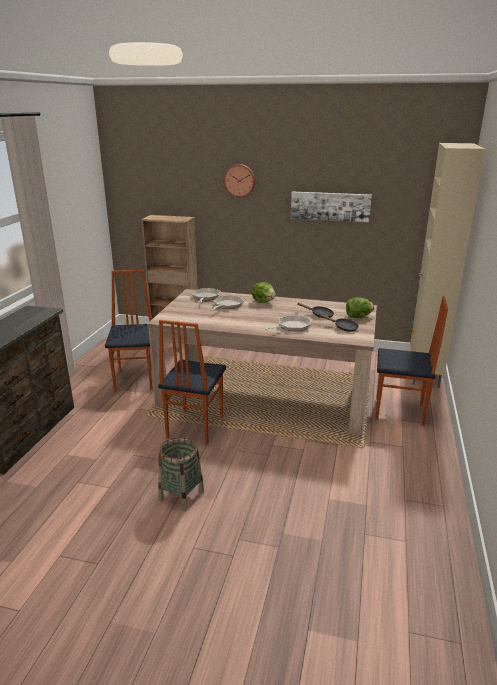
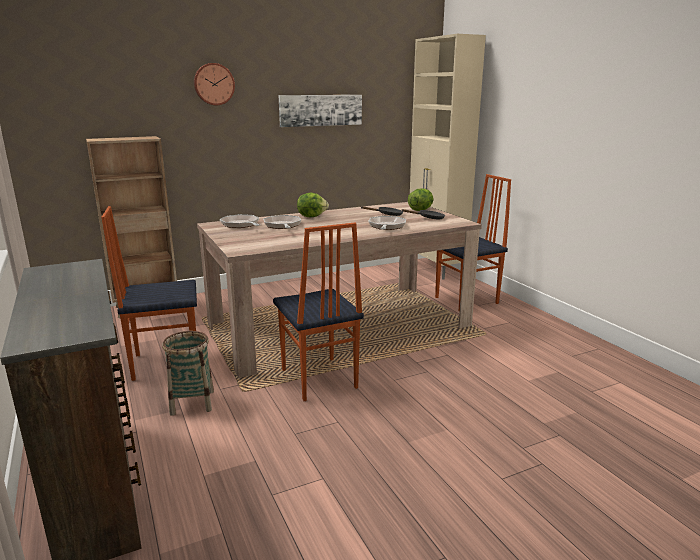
camera: 40 degrees left, 5 degrees down
(136, 379) = (165, 362): chair -> chair turned 60 degrees counterclockwise
(181, 495) = (412, 443): basket -> basket (192, 402)

